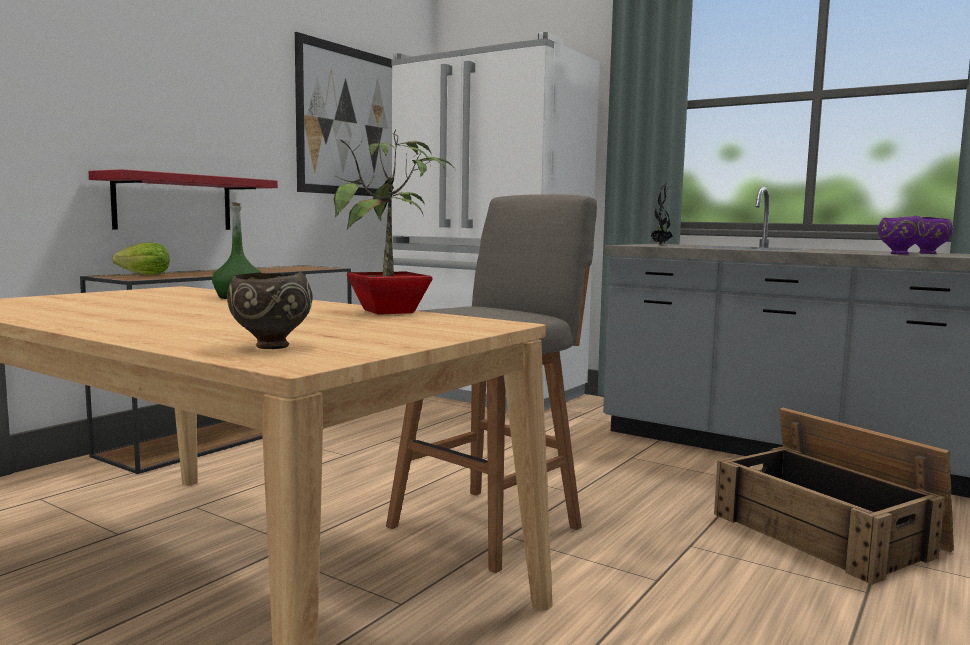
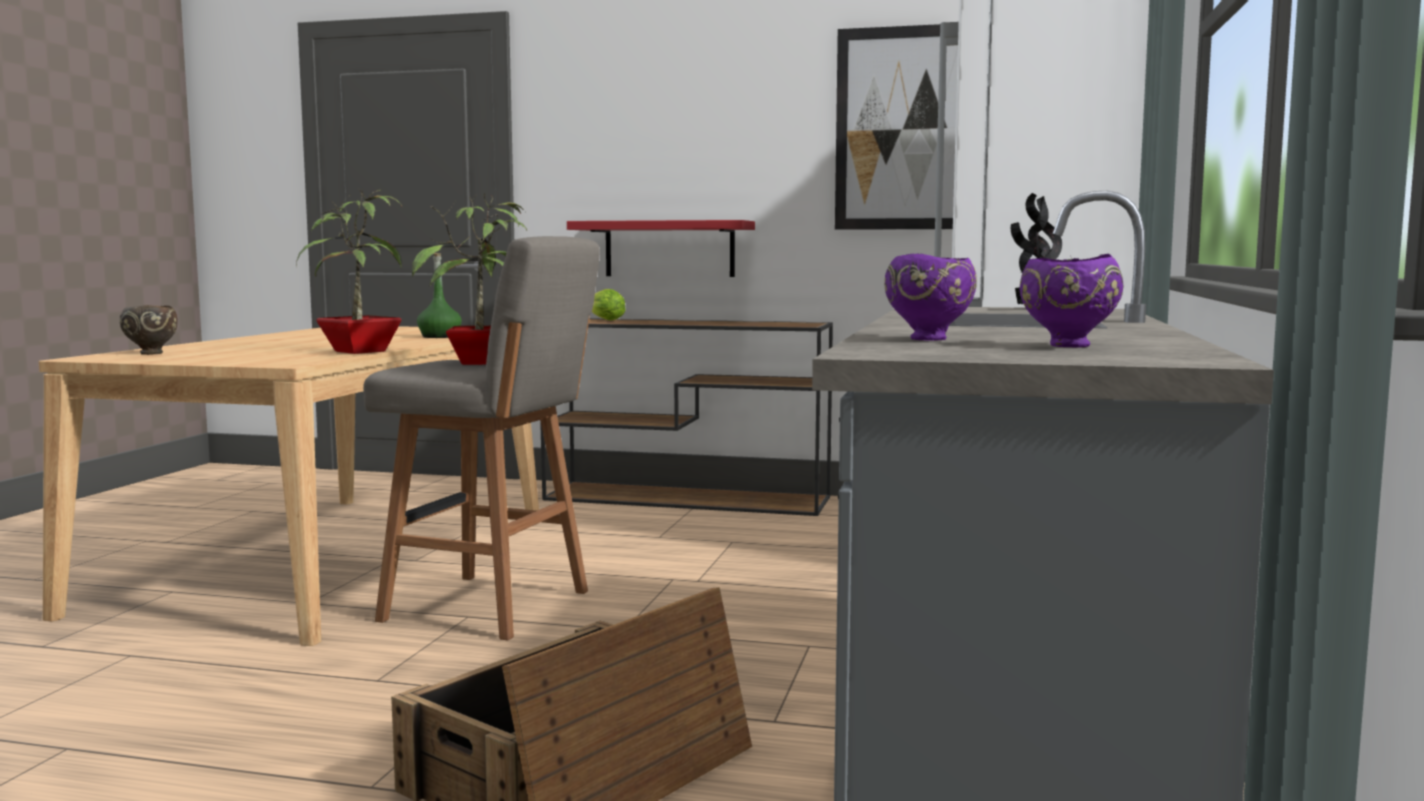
camera: 70 degrees right, 0 degrees up
(483, 307) = (481, 363): none -> potted plant

